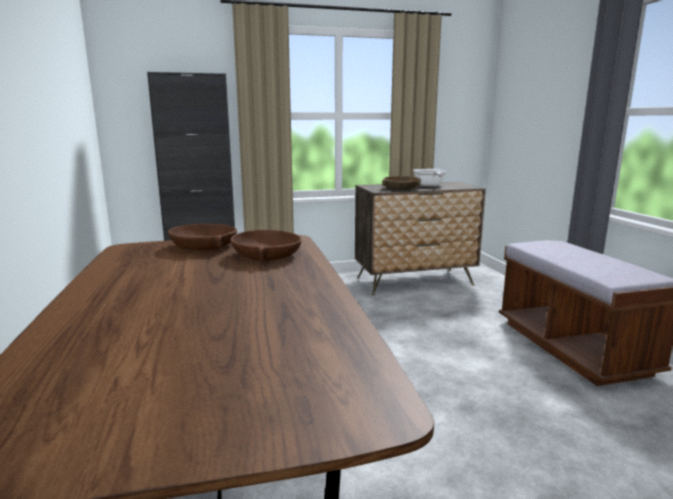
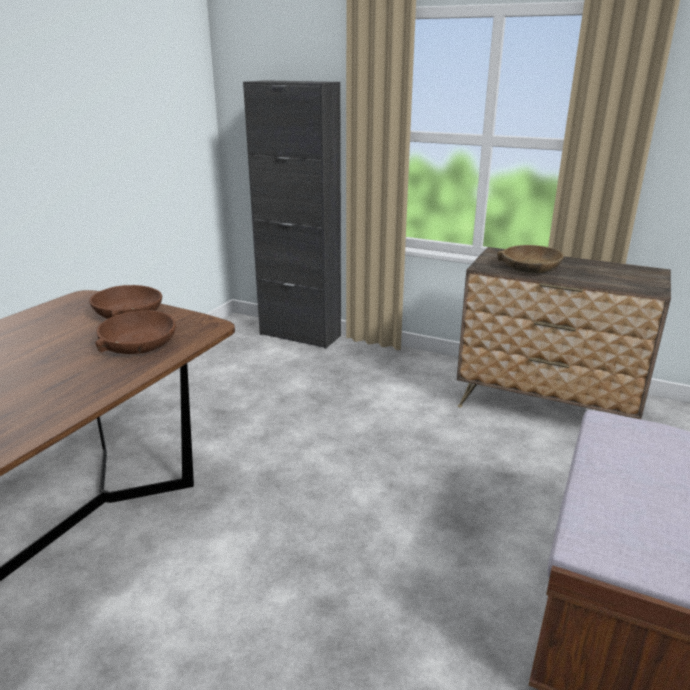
camera: 40 degrees right, 10 degrees up
(429, 185) = (591, 270): frying pan -> none

